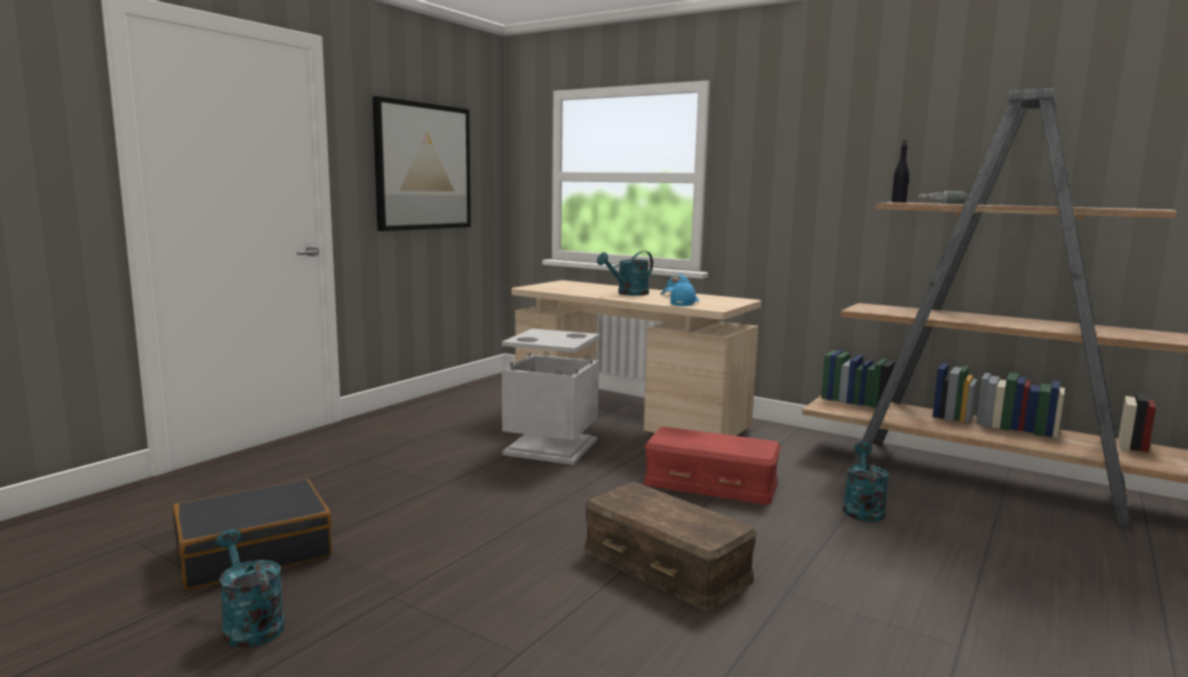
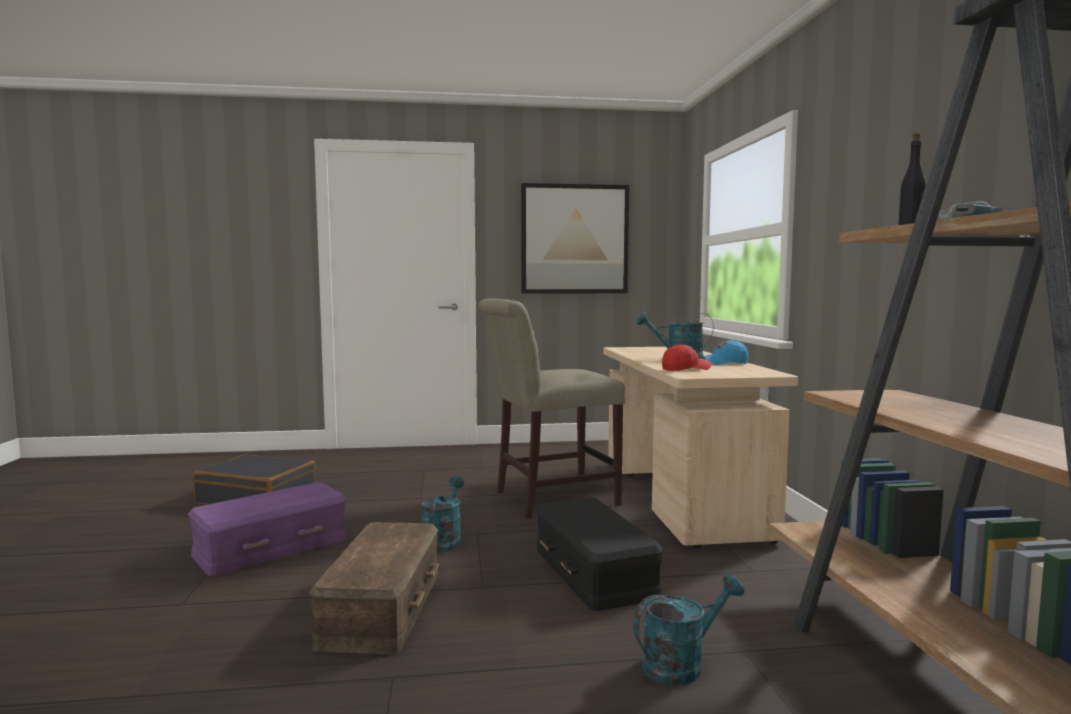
camera: 50 degrees right, 5 degrees down
(250, 624) = (169, 528): turquoise watering can -> turquoise watering can (443, 540)
(437, 577) = (271, 545): none -> purple storage box
(550, 447) = (549, 499): grey trash can -> beige chair
(684, 303) = (686, 369): blue cap -> red cap
(710, 484) = (592, 571): red storage box -> black storage box

